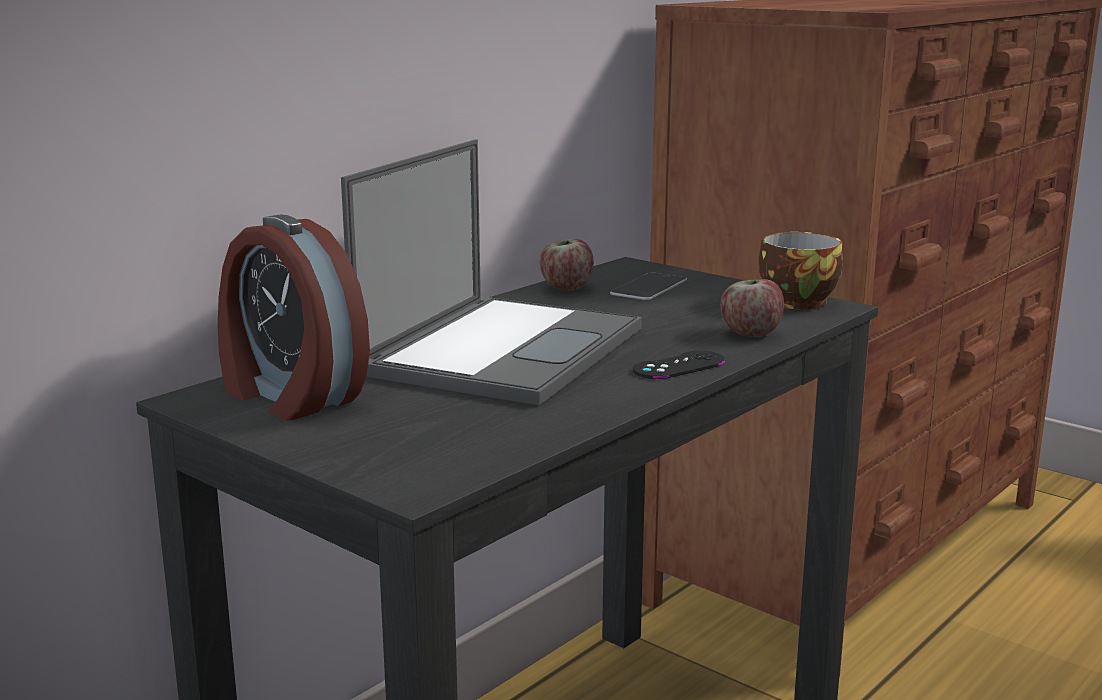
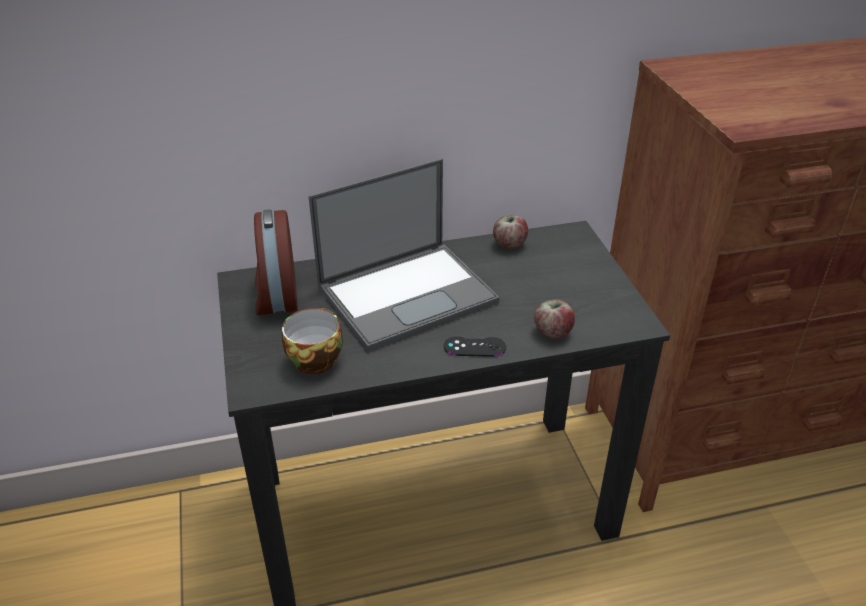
camera: 35 degrees right, 20 degrees up
(649, 287) = (556, 261): phone -> none
(793, 301) = (622, 309): cup -> cup (314, 358)

